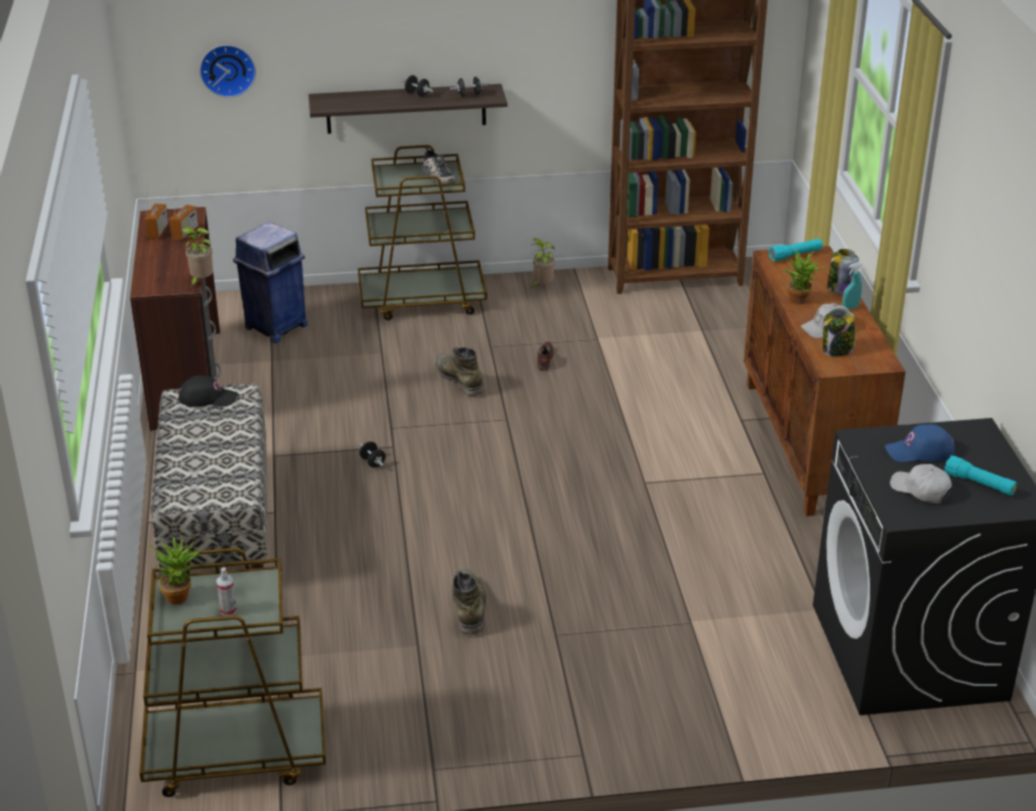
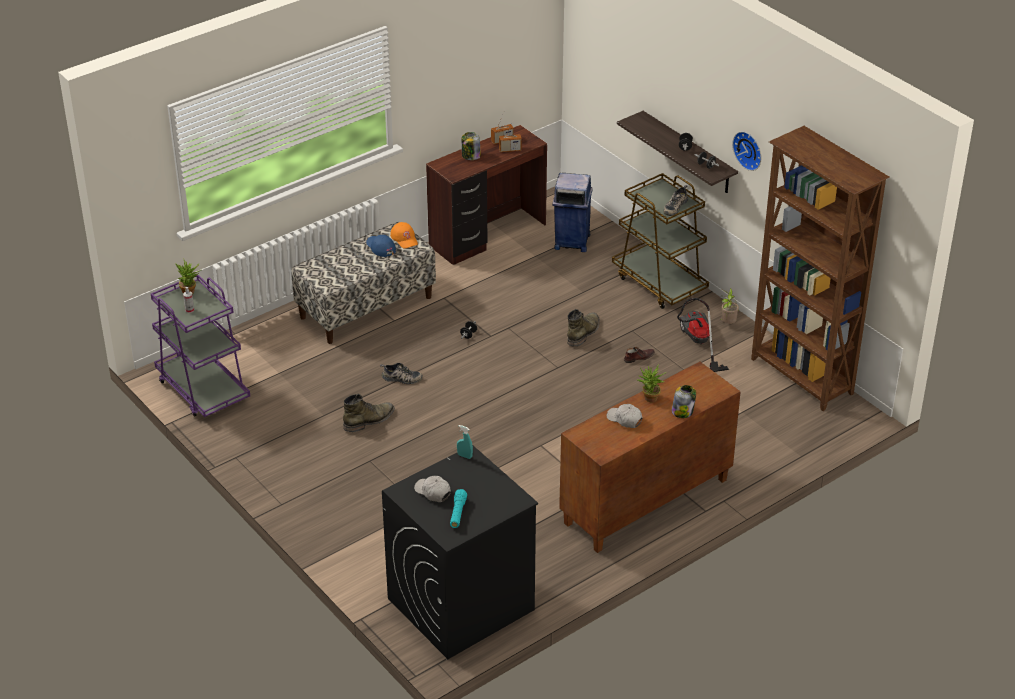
camera: 60 degrees right, 5 degrees up
(201, 281) = (462, 178): potted plant -> none
(208, 397) = (404, 238): black cap -> orange cap
(227, 69) = (608, 69): wall clock -> wall clock (749, 149)
(235, 753) = (203, 389): brown cart -> purple cart
(406, 548) = (401, 379): none -> shoe
(557, 315) = (697, 343): none -> vacuum cleaner
(795, 255) = (710, 380): turquoise flashlight -> none
(837, 350) = (601, 431): jar -> jar (470, 156)
(850, 308) = (660, 422): turquoise spray bottle -> turquoise spray bottle (464, 456)
(919, 451) = (474, 482): blue cap -> blue cap (380, 247)
(920, 490) = (433, 492): white cap -> white cap turned 60 degrees counterclockwise

